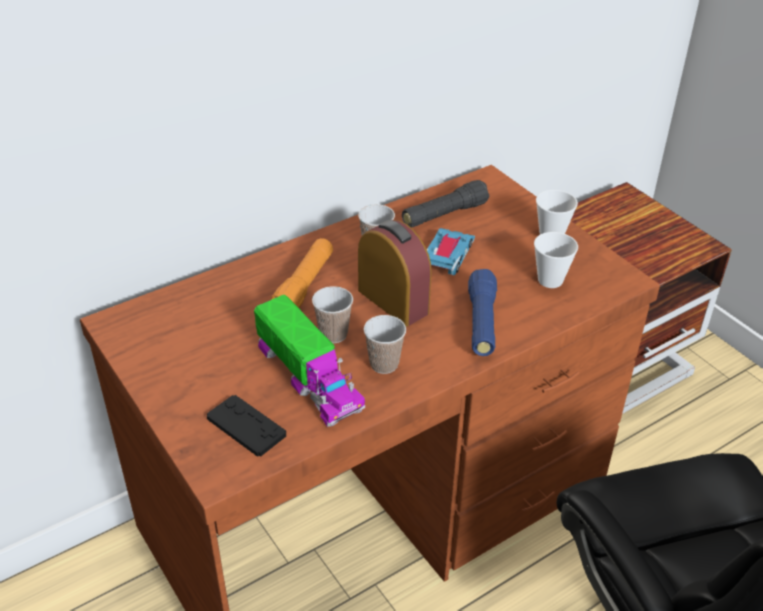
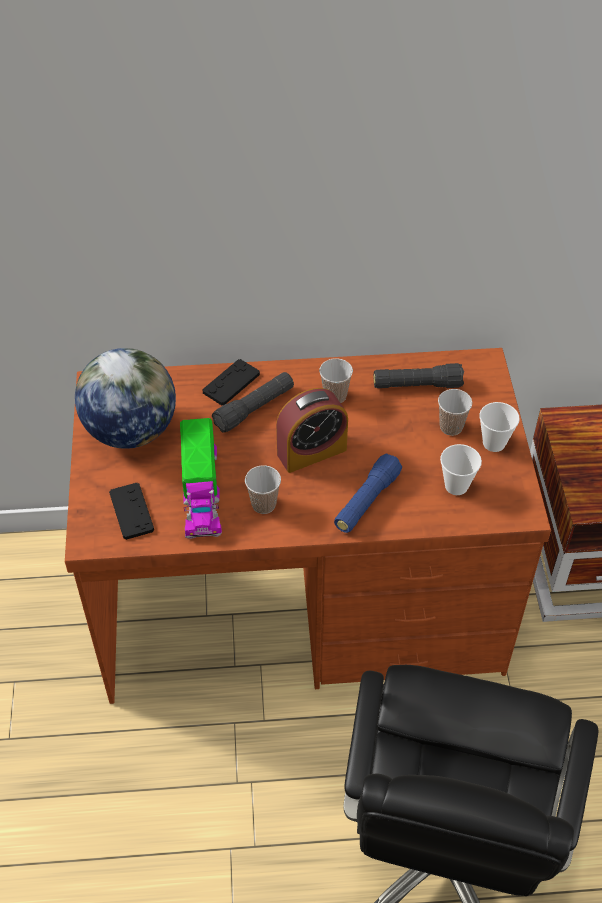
camera: 30 degrees right, 10 degrees up
(186, 351) = (131, 430): none -> globe
(263, 272) = (231, 383): none -> black game controller
(305, 285) = (254, 409): orange flashlight -> black flashlight
(333, 334) = (245, 462): cup -> cup (451, 427)
(393, 301) = (311, 452): alarm clock -> alarm clock turned 75 degrees clockwise
(447, 255) = (388, 426): toy car -> none

